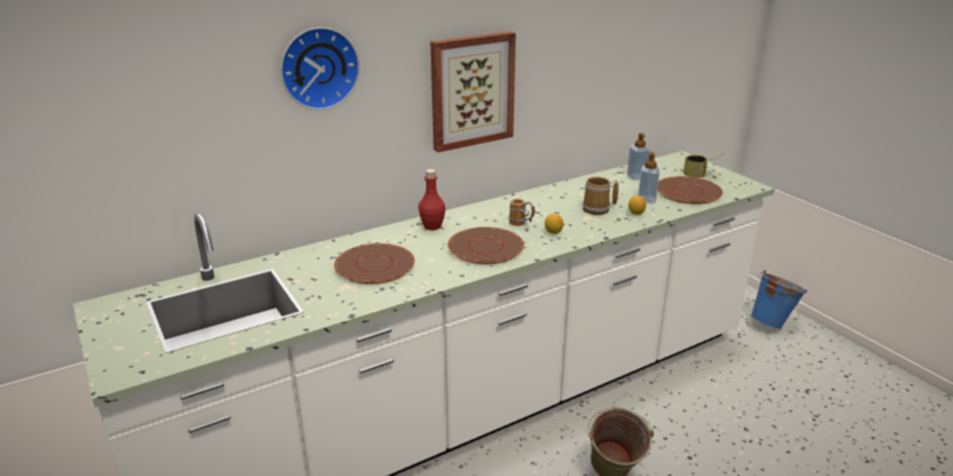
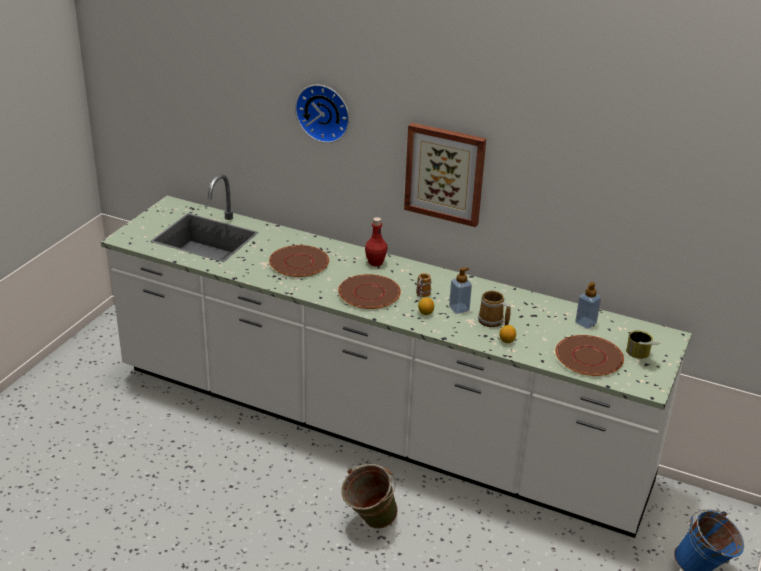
camera: 55 degrees right, 5 degrees up
(646, 200) = (541, 340): soap dispenser -> soap dispenser (459, 308)

